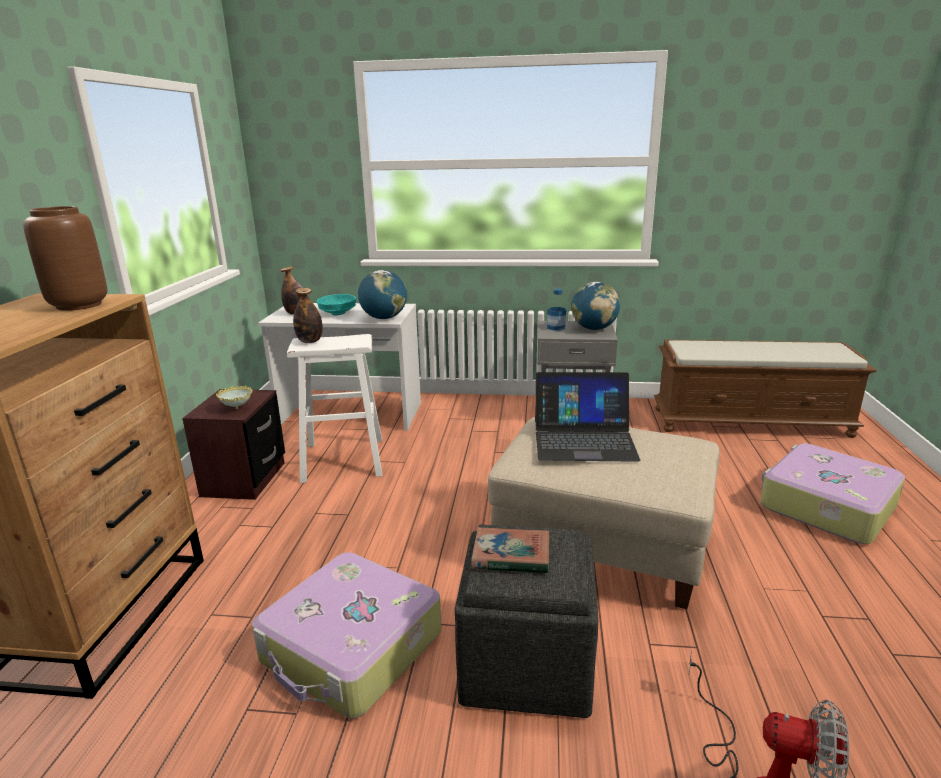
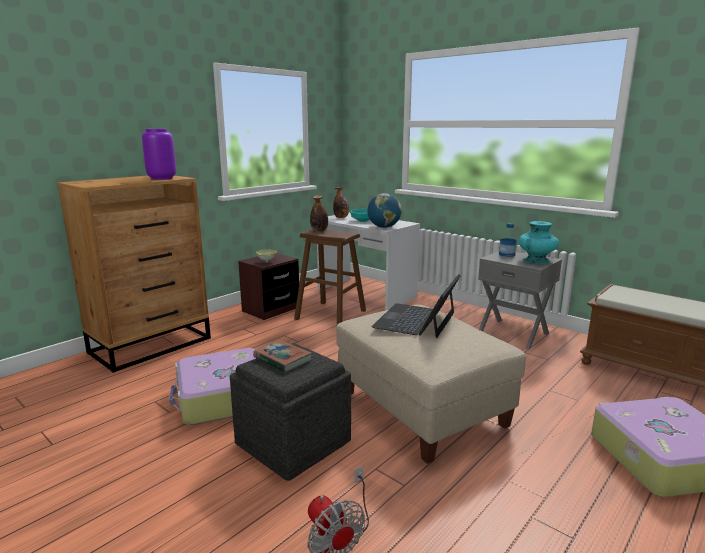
camera: 35 degrees right, 5 degrees down
(78, 305) = (161, 178): brown vase -> purple vase
(343, 459) = (330, 315): white stool -> brown stool
(584, 439) = (416, 320): laptop -> laptop turned 75 degrees clockwise
(594, 328) = (536, 260): globe -> turquoise vase

